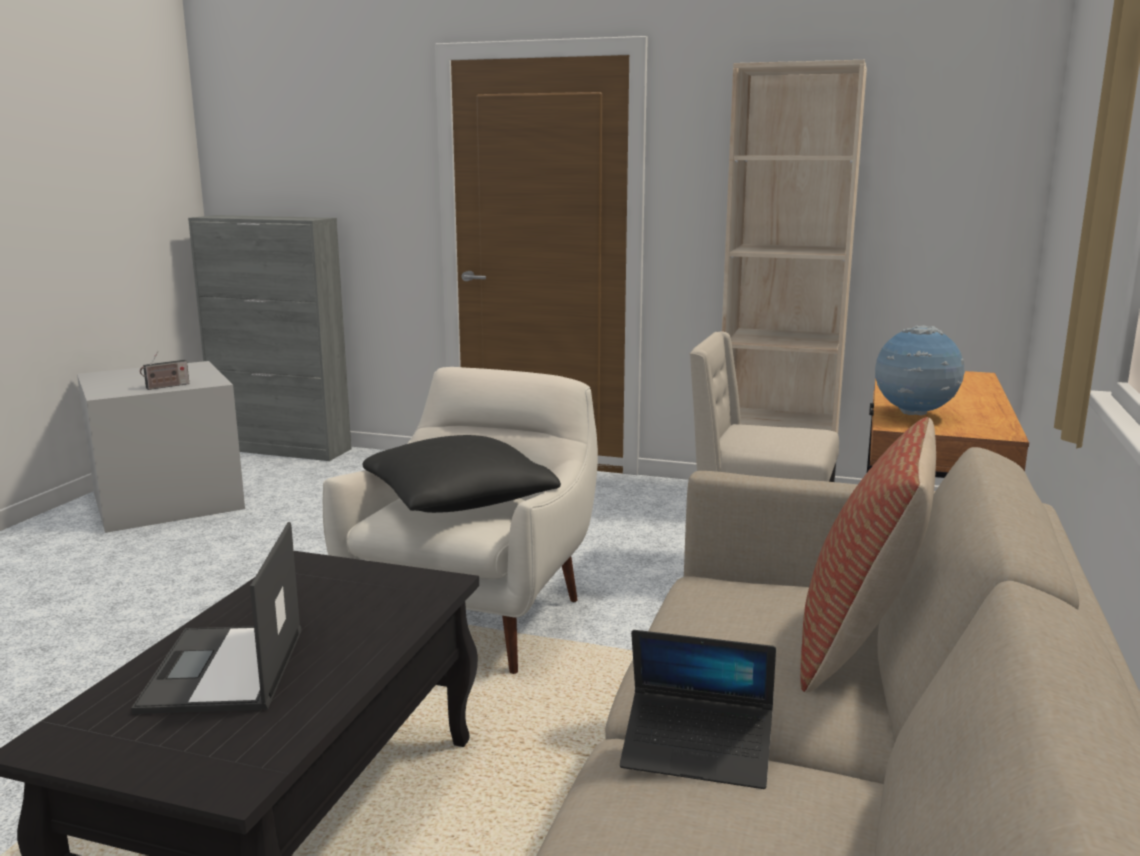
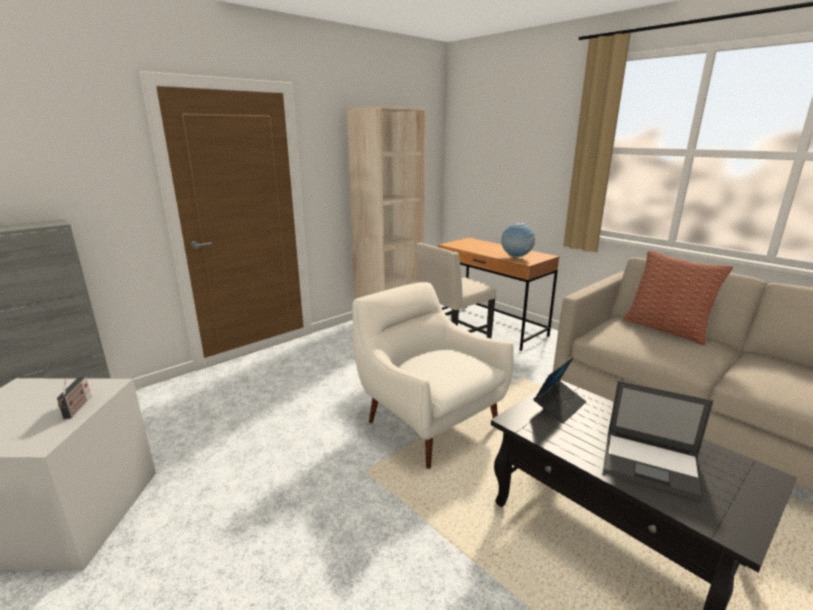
camera: 60 degrees left, 5 degrees up
(459, 500) = (439, 362): black pillow -> none
(697, 752) = (748, 370): laptop -> laptop (559, 406)

